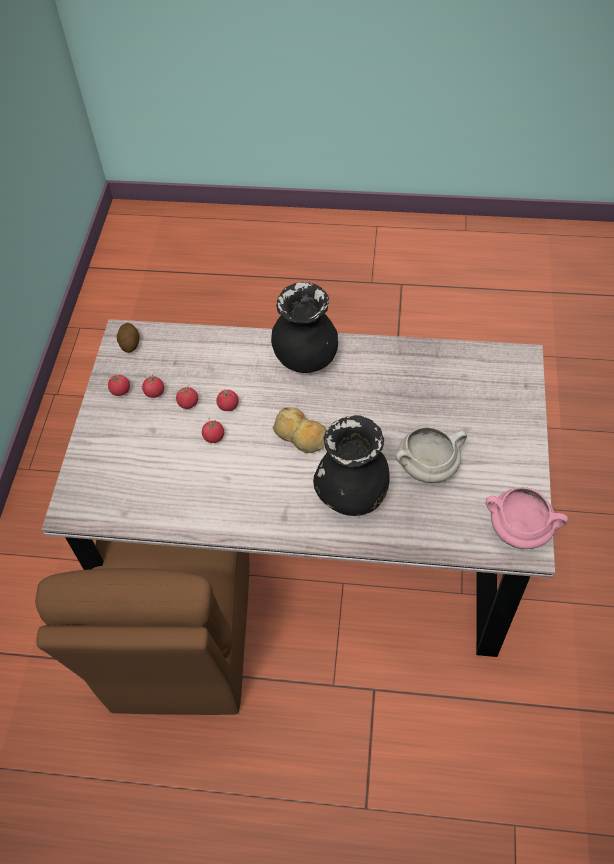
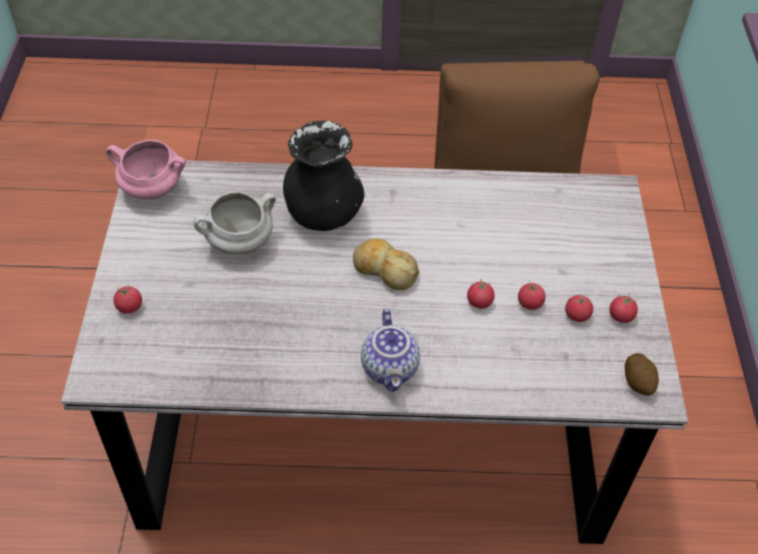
camera: 170 degrees right, 5 degrees down
(214, 437) = (487, 266): tomato -> tomato (129, 307)
(305, 358) = (391, 369): black vase -> teapot

